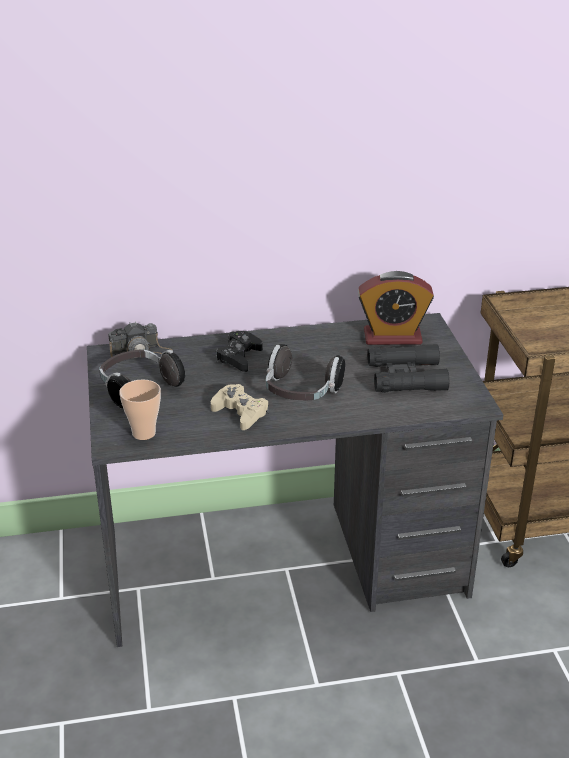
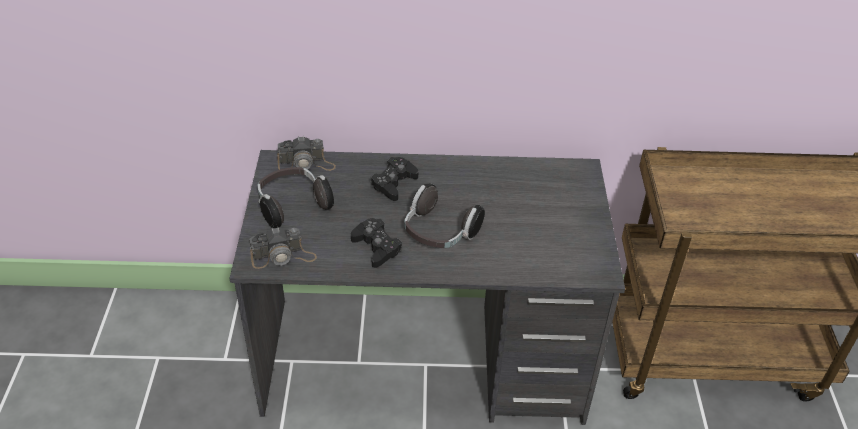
camera: 10 degrees right, 10 degrees up
(144, 433) = (283, 256): cup -> camera
(240, 412) = (376, 247): beige game controller -> black game controller
(392, 337) = (545, 181): alarm clock -> none
(406, 377) = (544, 230): black binoculars -> none

